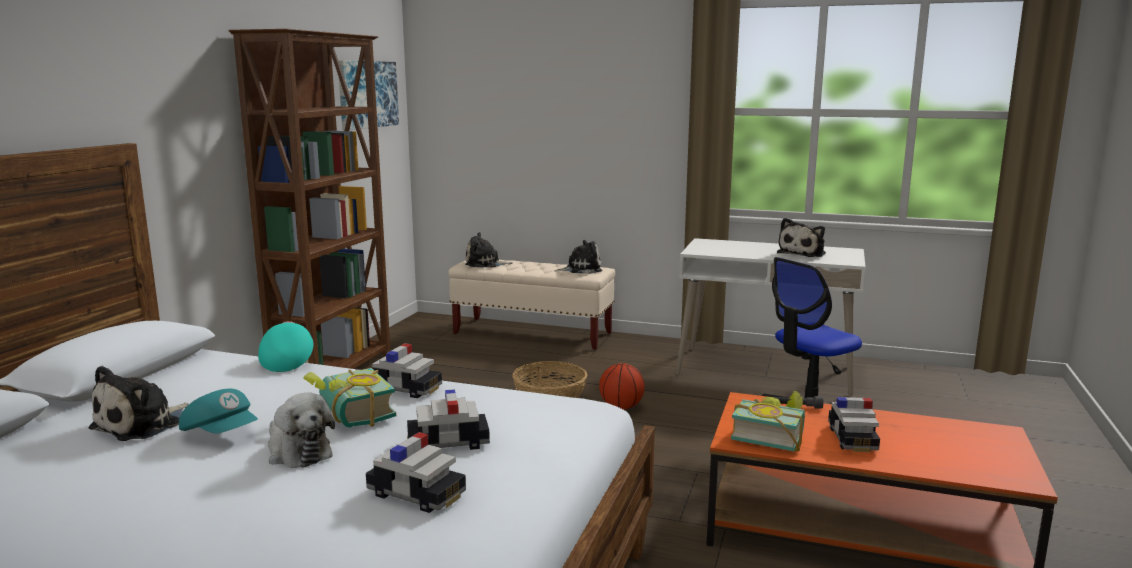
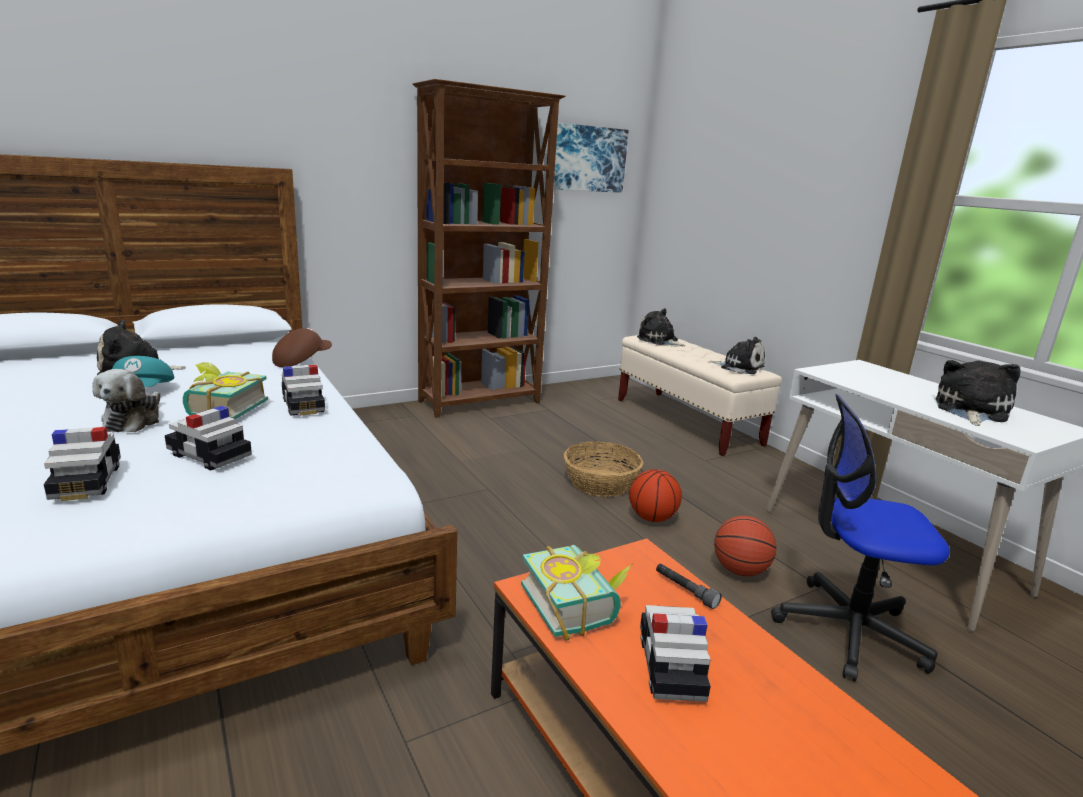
camera: 40 degrees right, 5 degrees up
(287, 361) = (302, 361): turquoise cap -> brown cap
(716, 415) = (740, 570): none -> basketball
(803, 253) = (970, 411): plush toy -> plush toy turned 135 degrees clockwise
(852, 438) = (670, 666): toy car -> toy car turned 135 degrees clockwise

